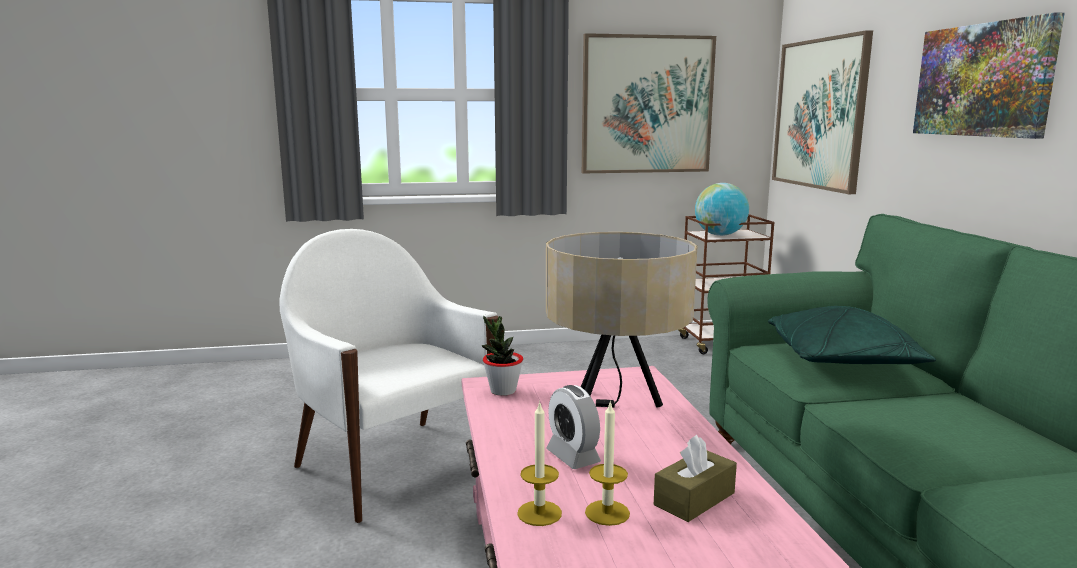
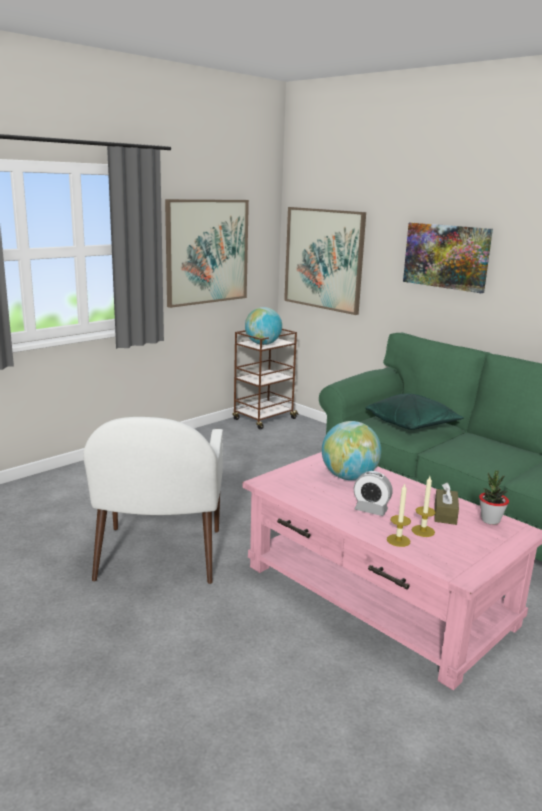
camera: 35 degrees left, 5 degrees up
(392, 465) = (159, 556): white armchair -> white armchair turned 105 degrees counterclockwise
(503, 391) = (280, 484): potted plant -> potted plant (490, 520)
(616, 406) = (349, 477): beige table lamp -> globe

